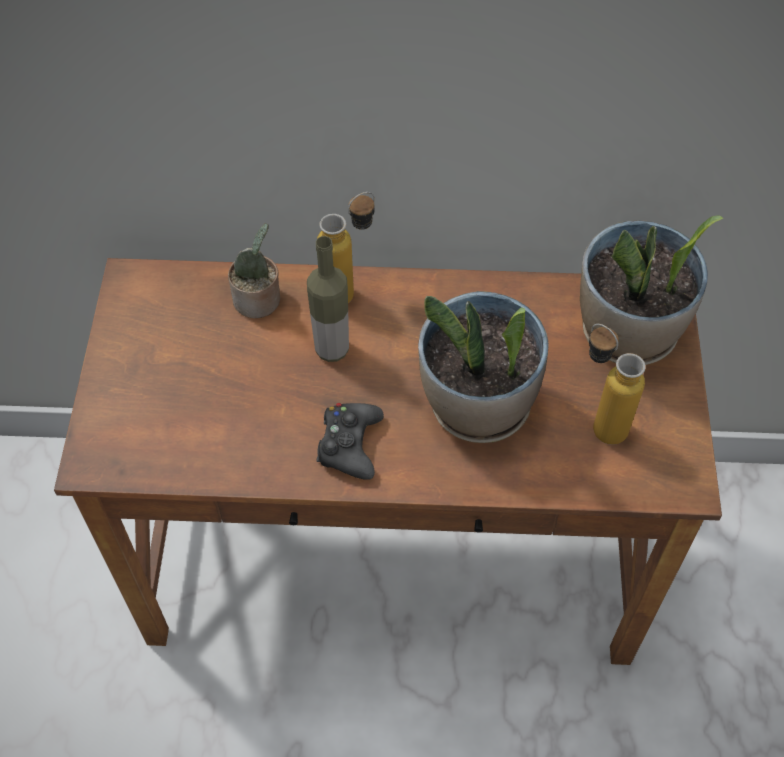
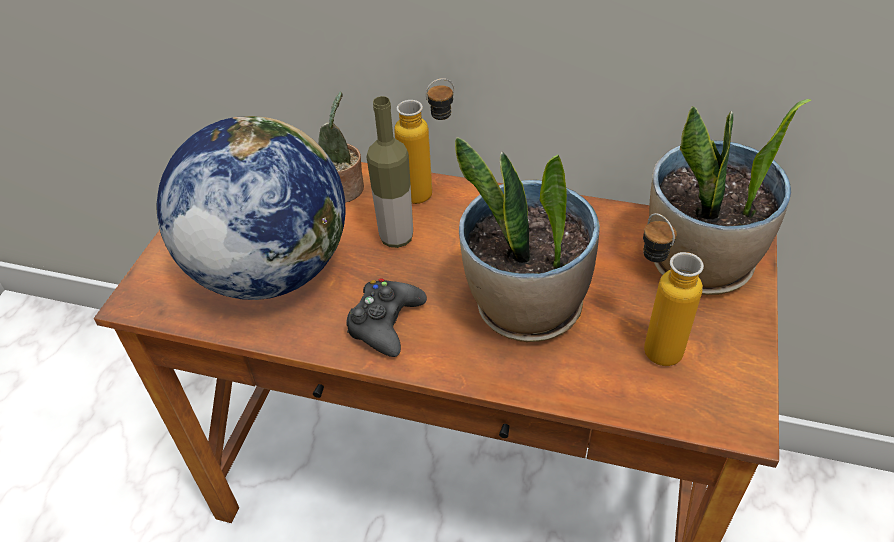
camera: 15 degrees right, 10 degrees down
(216, 407) = (270, 270): none -> globe

